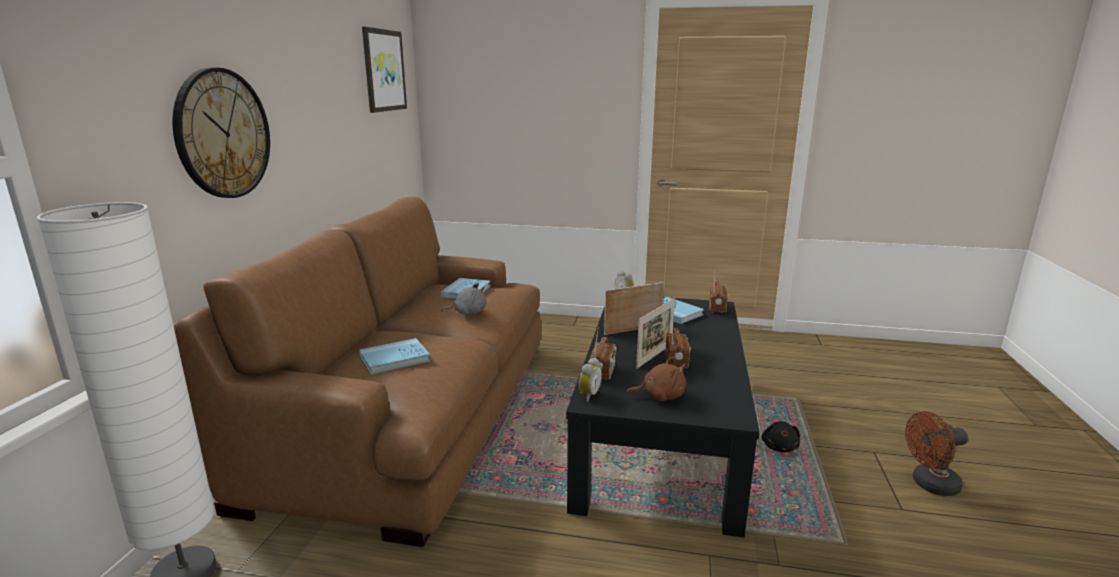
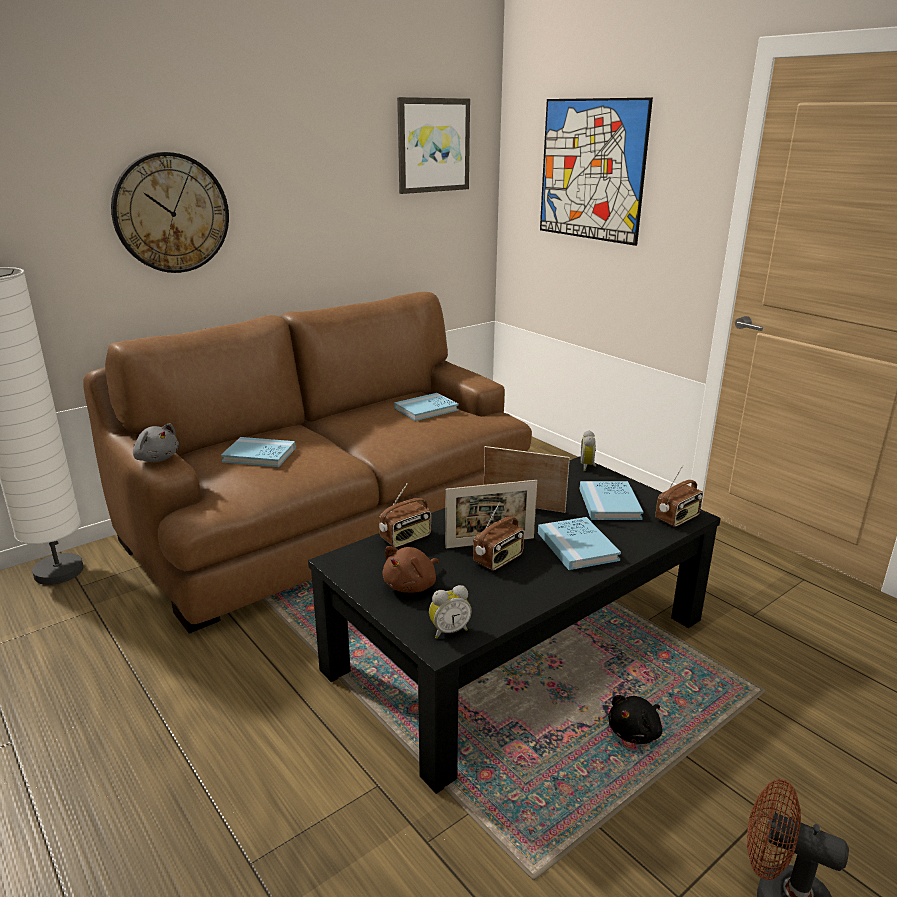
camera: 40 degrees right, 5 degrees up
(468, 312) = (392, 431): grey plush toy -> grey plush toy (156, 458)
(516, 88) = (591, 170): none -> picture
(588, 395) = (352, 554): alarm clock -> alarm clock (449, 630)
(660, 396) = (412, 585): brown plush toy -> brown plush toy turned 90 degrees clockwise
(700, 339) = (577, 546): none -> blue book

